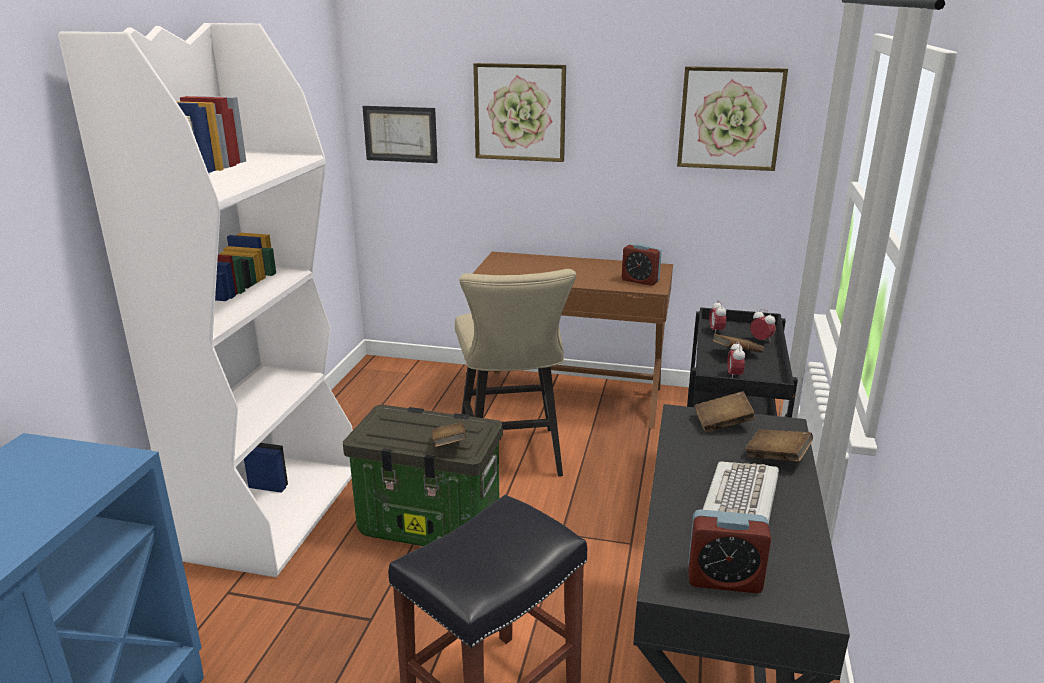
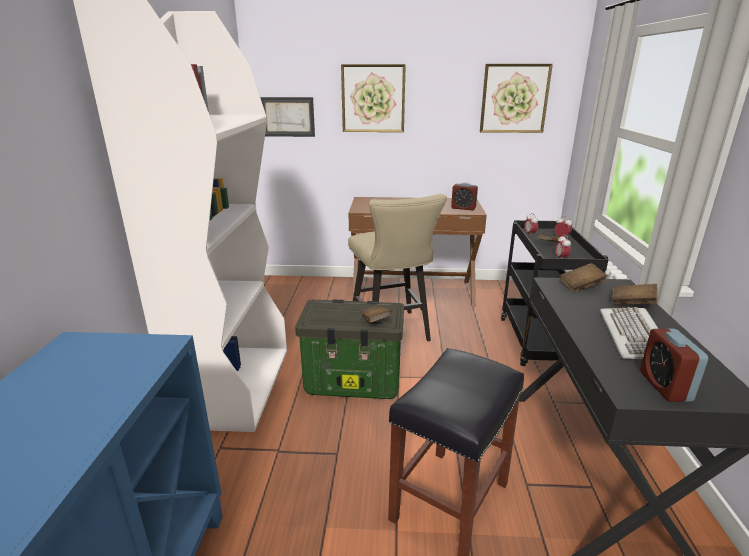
camera: 10 degrees left, 0 degrees up
(724, 579) = (664, 386): alarm clock -> alarm clock turned 90 degrees clockwise

